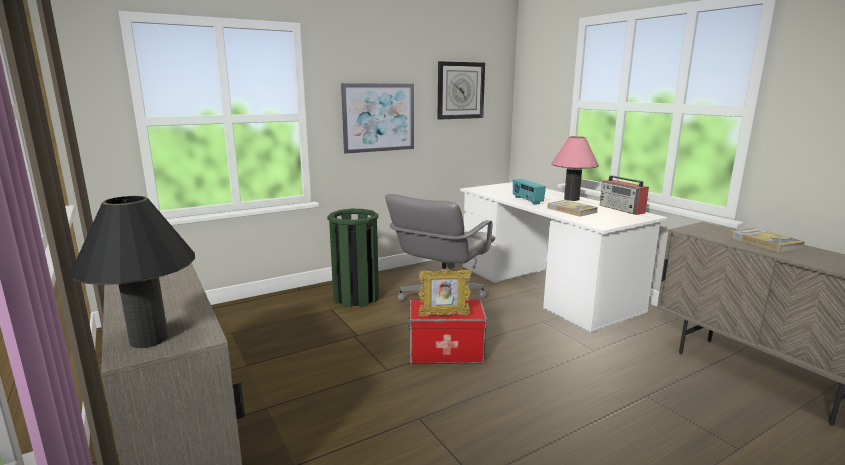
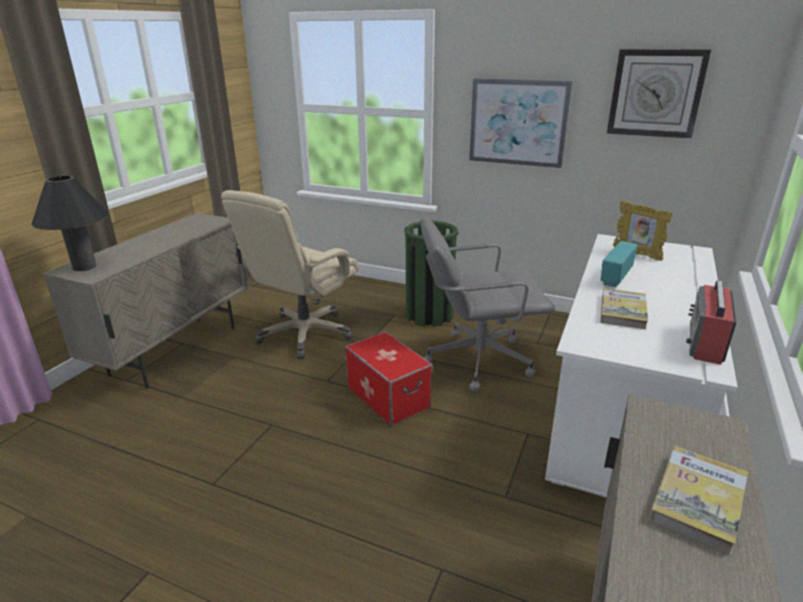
camera: 55 degrees right, 10 degrees up
(290, 356) = (304, 334): none -> beige office chair
(444, 315) = (372, 358): picture frame -> picture frame (637, 254)
(571, 199) = (688, 298): pink table lamp -> none

